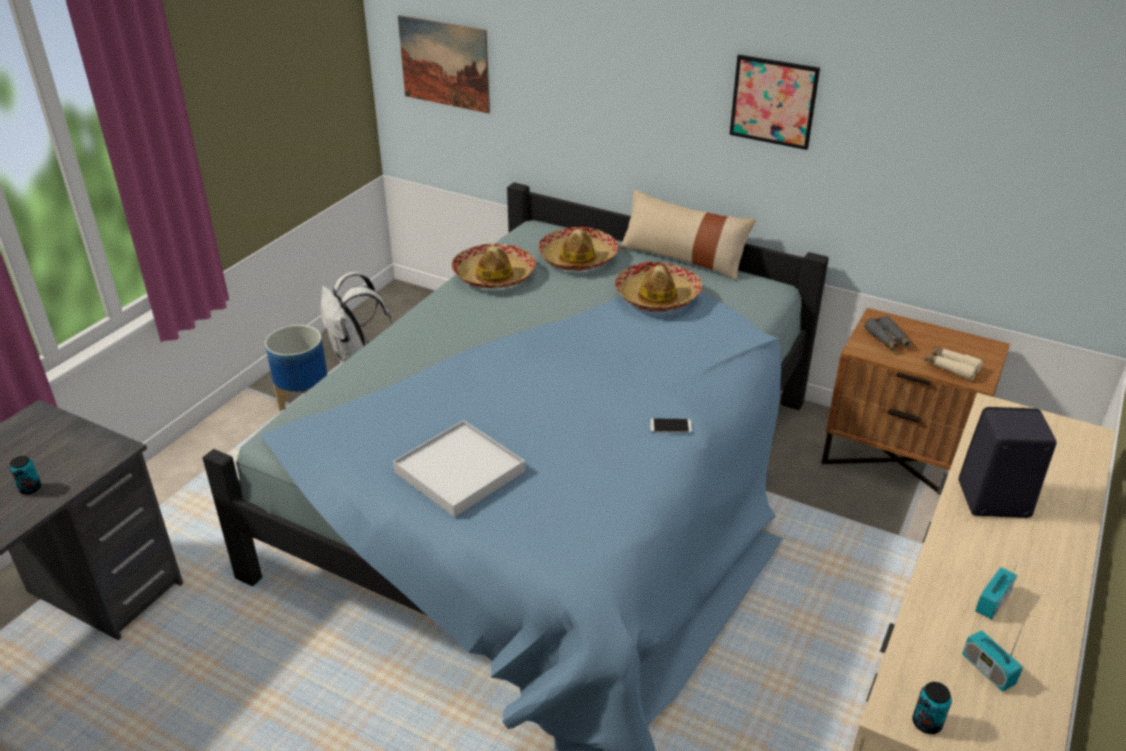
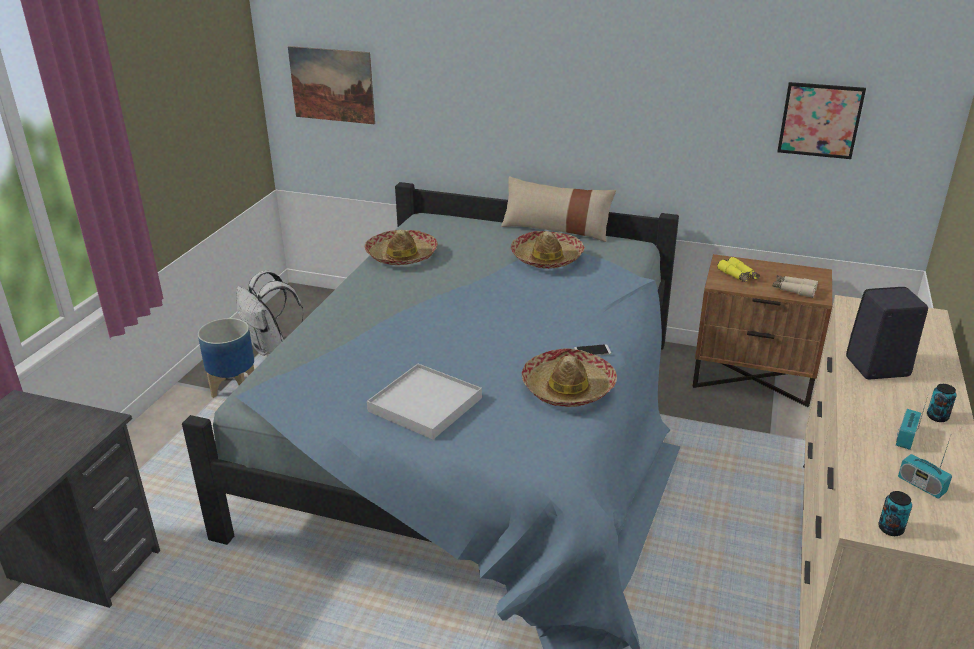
camera: 10 degrees left, 5 degrees down
(30, 488) = (30, 462): can -> can (937, 417)
(578, 258) = (469, 237): hat -> hat (568, 388)
(773, 101) = (624, 90): picture -> picture (820, 120)
(888, 340) = (738, 275): grey binoculars -> yellow binoculars

